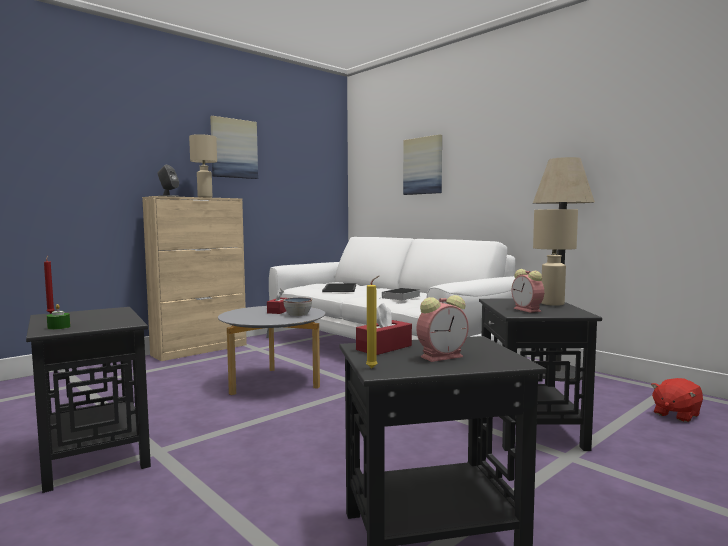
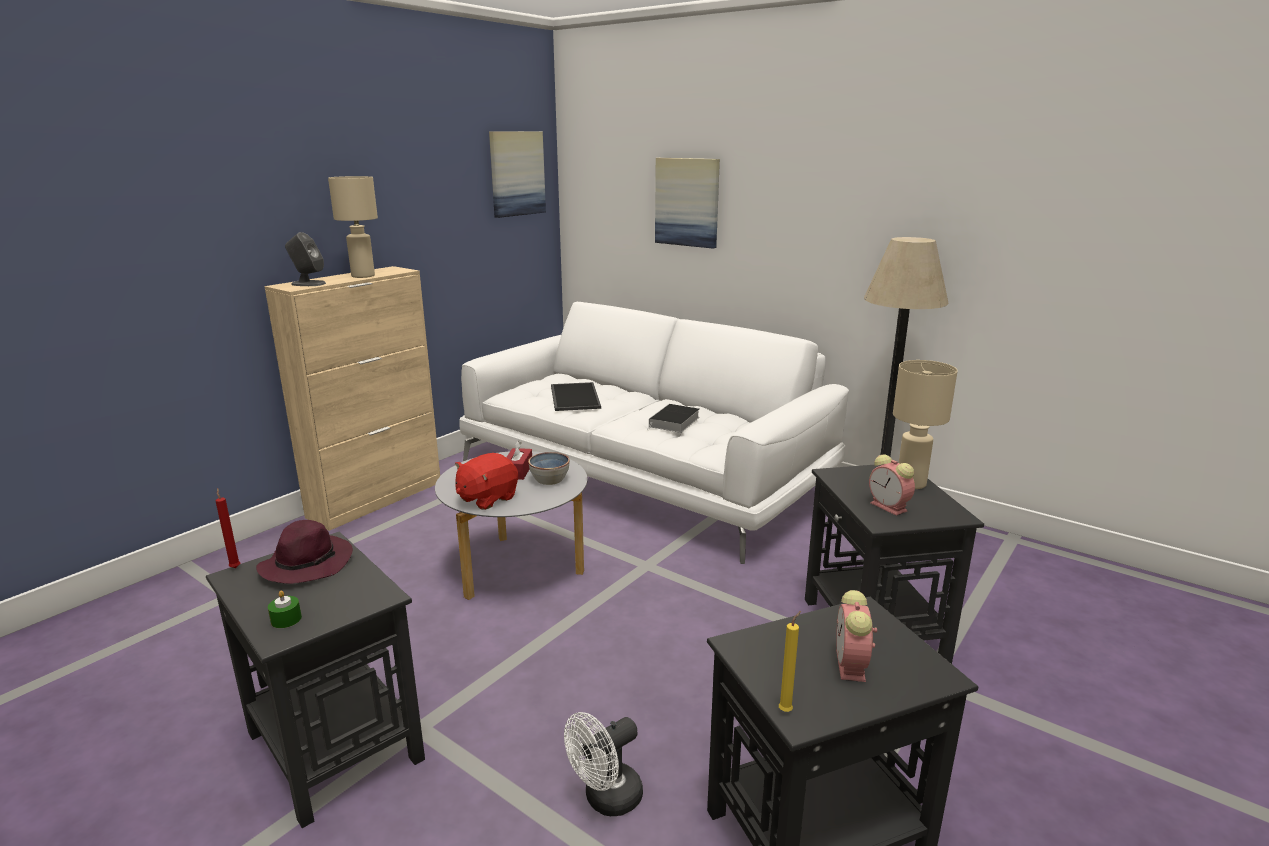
camera: 10 degrees left, 15 degrees up
(96, 313) = (307, 563): none -> purple hat
(234, 148) = (392, 181): picture -> picture (516, 173)
(269, 499) = (606, 799): none -> white fan
(384, 348) = (770, 647): red tissue box -> none
(443, 356) = (851, 667): alarm clock -> alarm clock turned 135 degrees clockwise
(675, 414) = (1030, 587): red plush toy -> red plush toy (487, 498)

